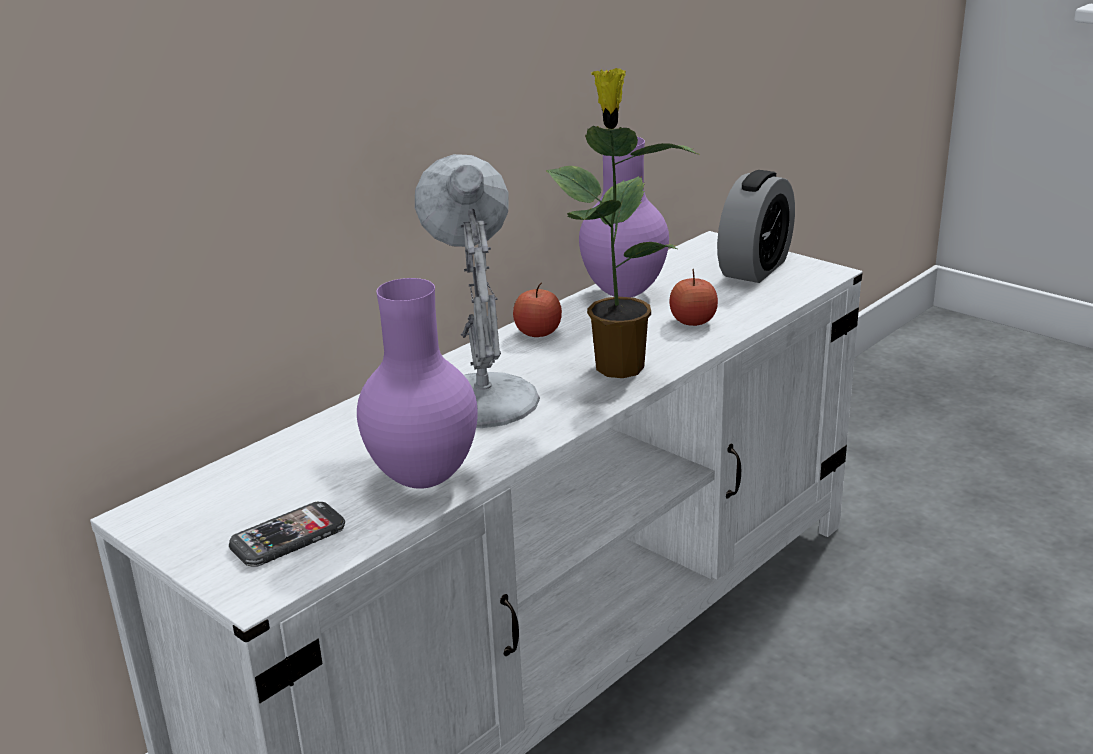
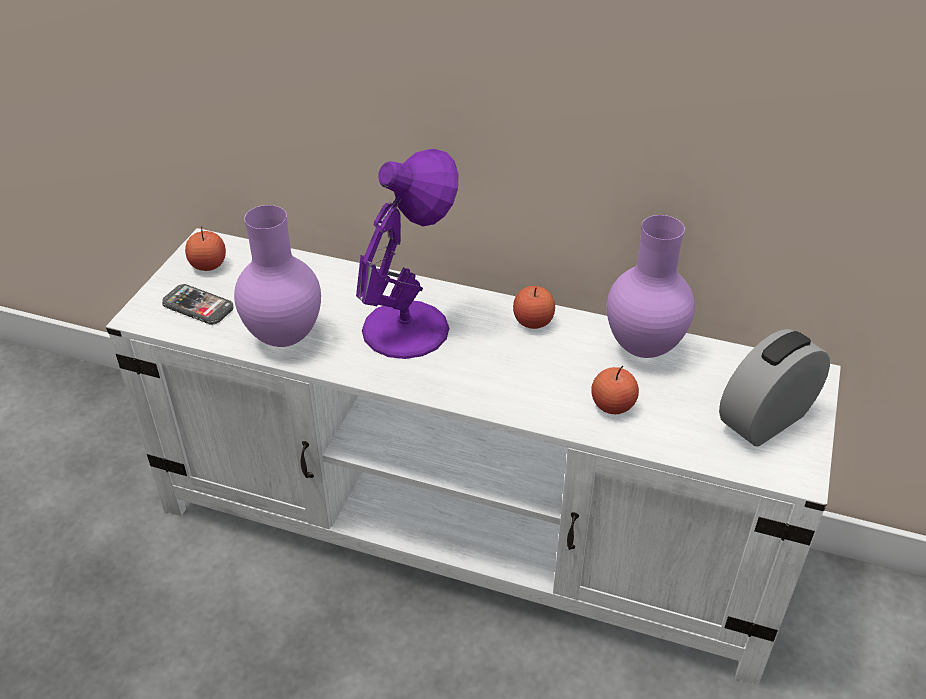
camera: 65 degrees right, 15 degrees up
(199, 518) = (208, 265): none -> apple
(482, 397) = (409, 327): white table lamp -> purple table lamp
(618, 365) = (499, 382): potted plant -> none
(755, 268) = (765, 419): alarm clock -> alarm clock turned 135 degrees clockwise

